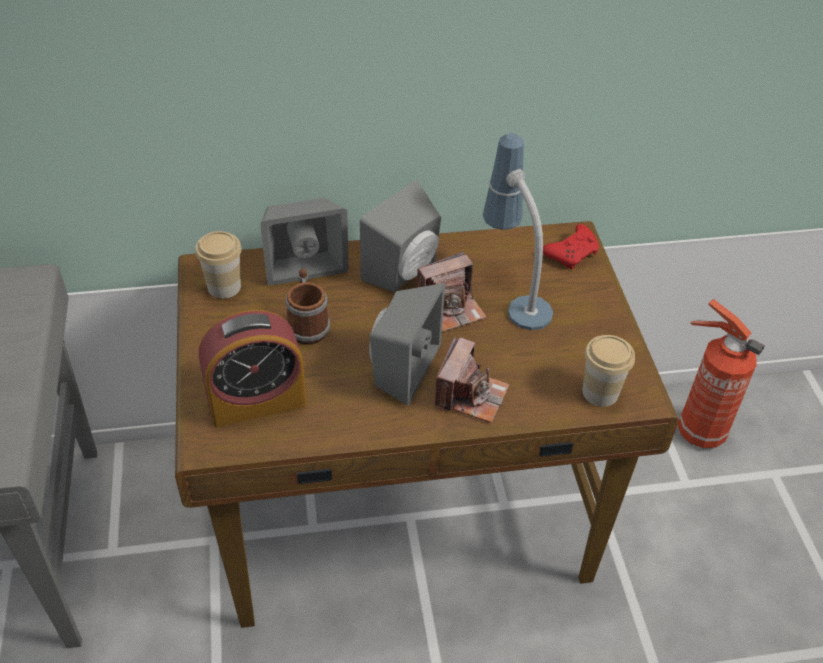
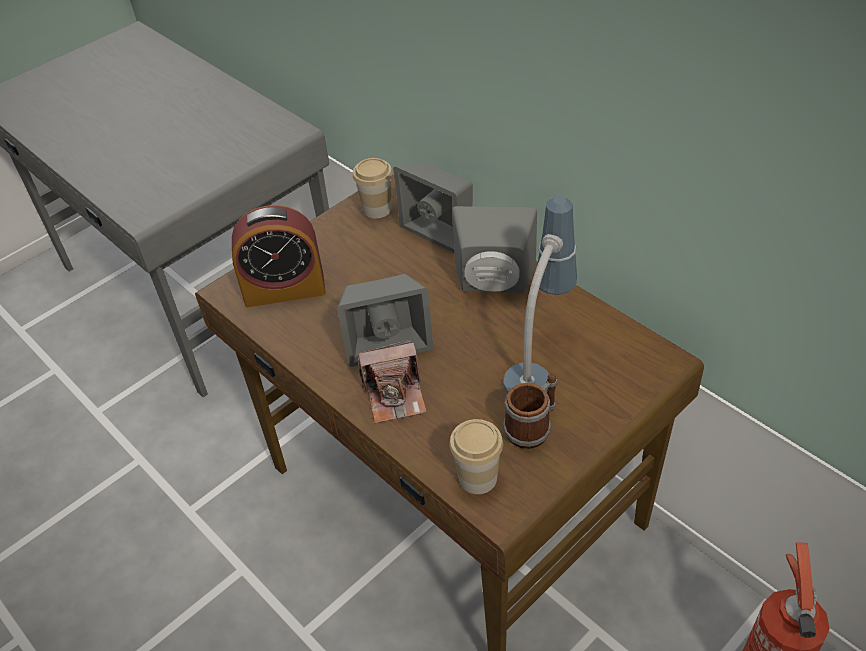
camera: 60 degrees right, 0 degrees up
(256, 401) = (284, 289): alarm clock -> alarm clock turned 45 degrees counterclockwise
(307, 325) = (381, 269): mug -> mug (533, 427)
(451, 307) = (482, 332): camera -> none
(572, 253) = (637, 370): red game controller -> none

